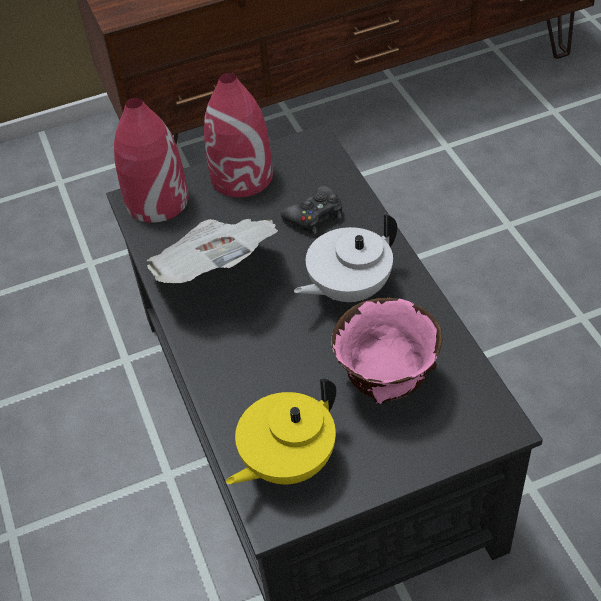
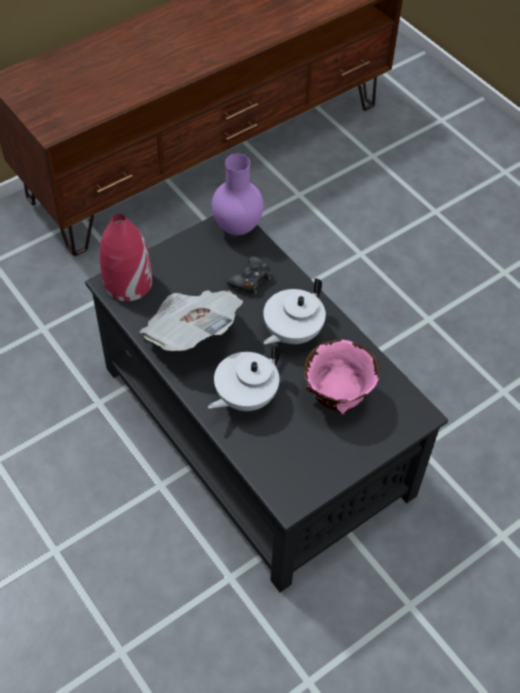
camera: 20 degrees left, 5 degrees up
(242, 177) = (187, 255): red vase -> none
(258, 363) = (245, 397): none -> white teapot
(287, 461) = (287, 463): yellow teapot -> none
(319, 151) = (238, 227): none -> purple vase

